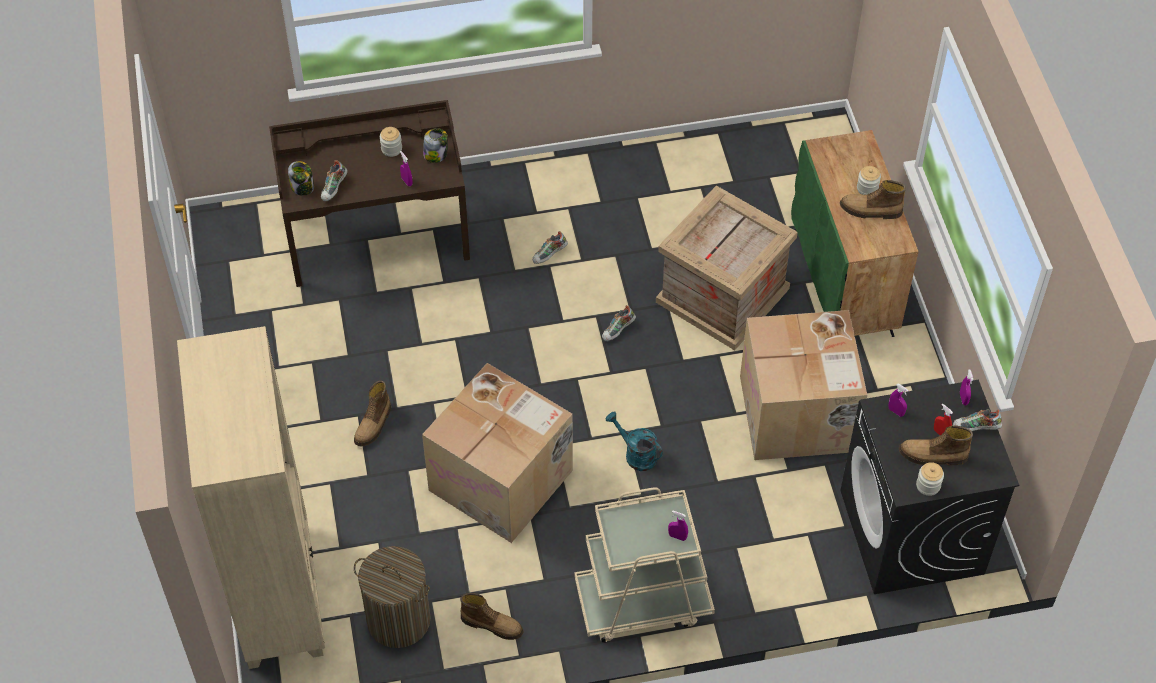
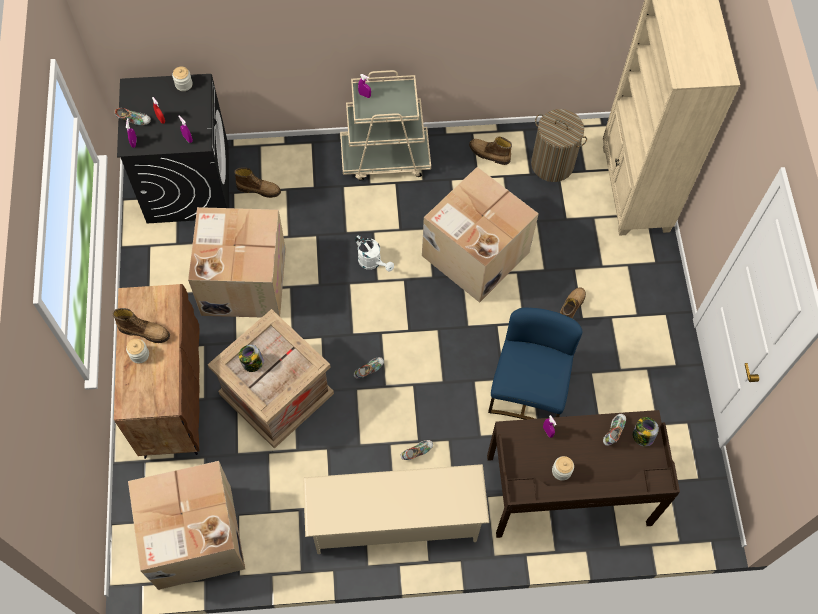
camera: 175 degrees left, 10 degrees up
(425, 329) = (528, 390): none -> blue chair
(436, 154) = (520, 460): jar -> jar (252, 363)
(565, 192) = (394, 521): none -> beige shoe rack
(635, 454) = (372, 262): turquoise watering can -> white watering can
(774, 157) = (194, 538): none -> cardboard box
(844, 282) = (171, 394): green cabinet -> brown cabinet
(932, 456) = (173, 104): boot -> boot (259, 189)

